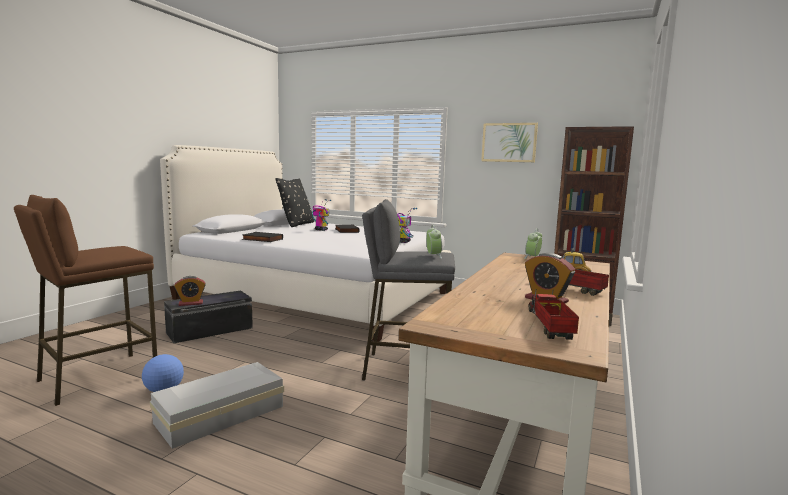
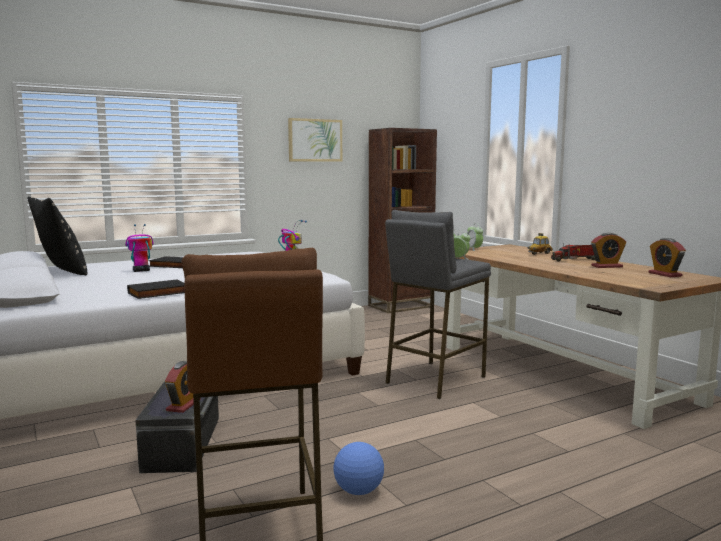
camera: 55 degrees left, 0 degrees up
(218, 414) = (451, 469): white storage box -> none
(548, 325) = (665, 274): toy truck -> alarm clock

